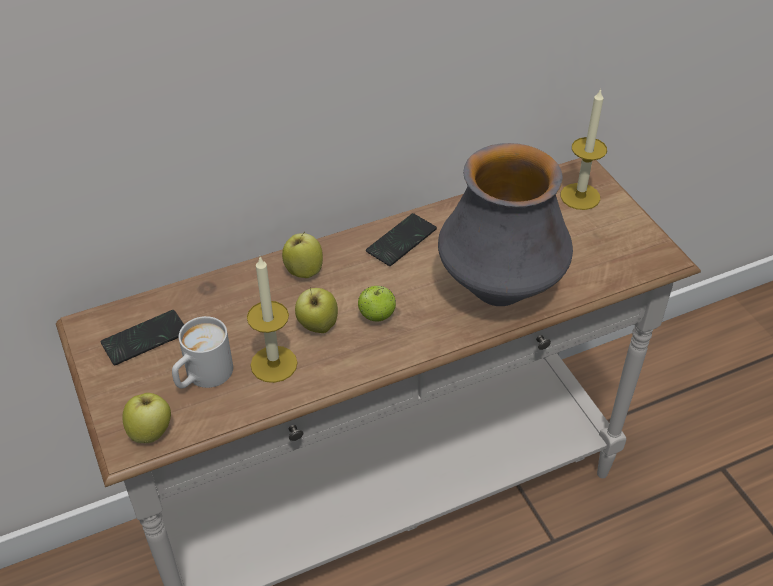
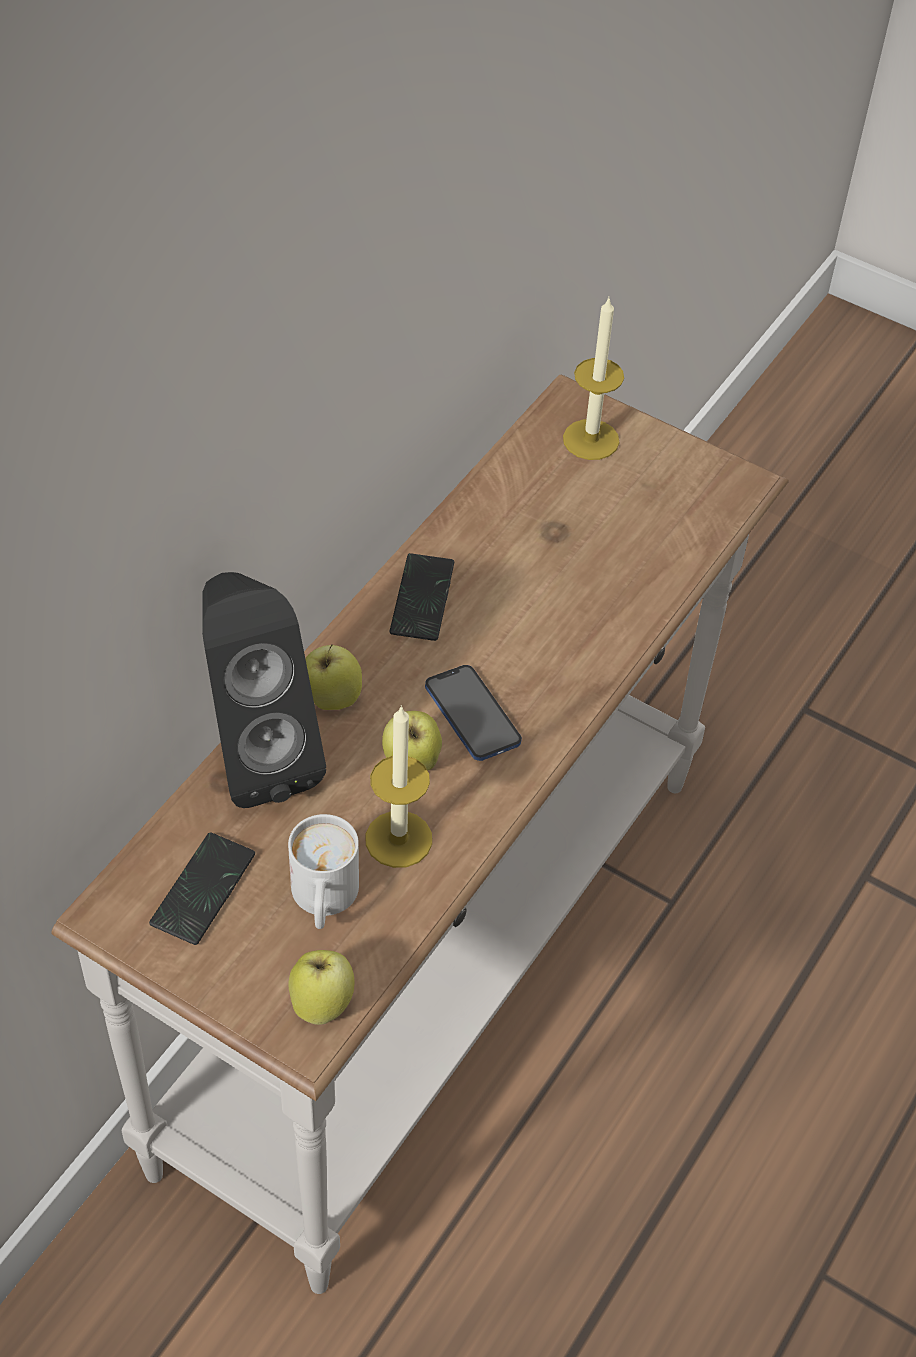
camera: 35 degrees left, 5 degrees up
(237, 282) = (257, 754): none -> black speaker
(376, 316) = (472, 714): apple -> phone
(499, 290) = (589, 611): vase -> none

